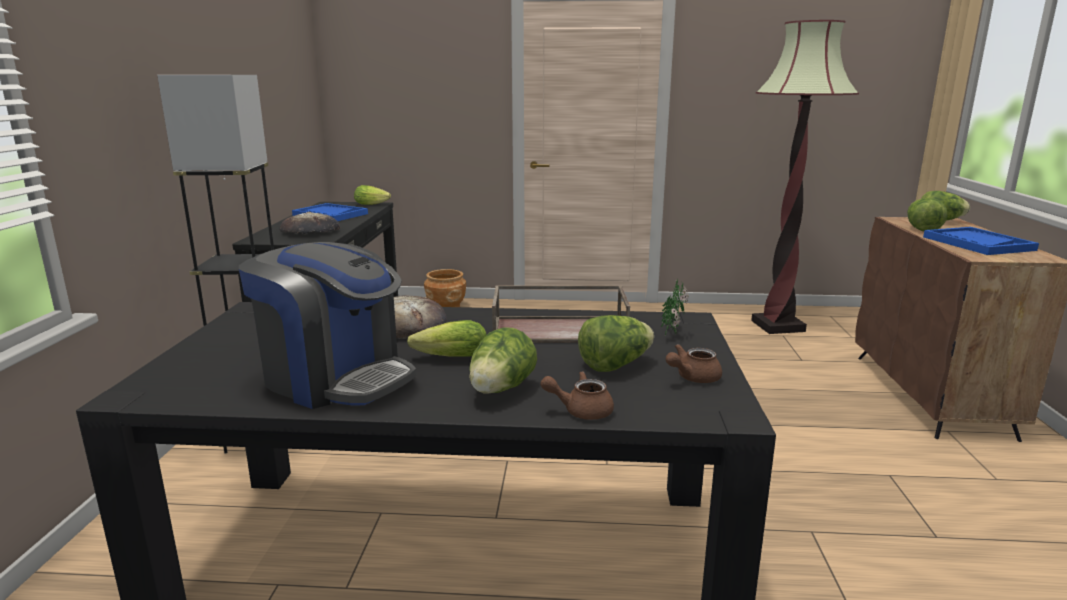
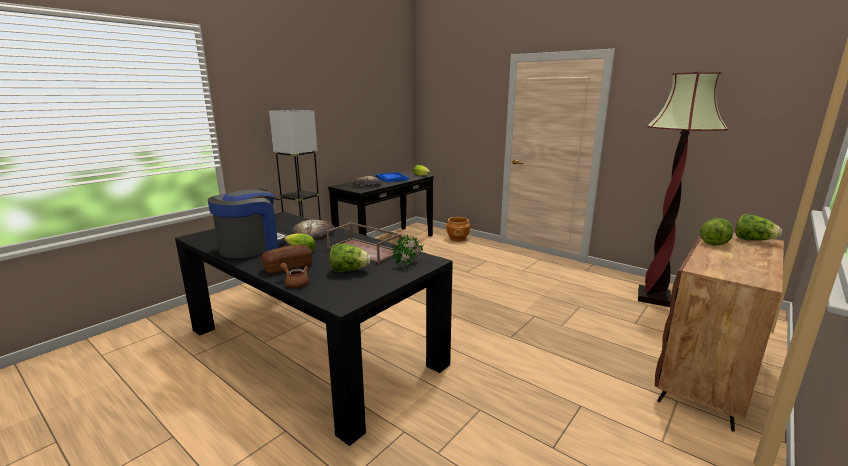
camera: 35 degrees right, 0 degrees up
(336, 378) = (251, 247): coffee machine -> coffee machine turned 120 degrees counterclockwise
(500, 390) = (288, 267): lettuce -> bread
(692, 378) = (366, 285): brown teapot -> none
(977, 243) = (731, 261): blue tray -> none

